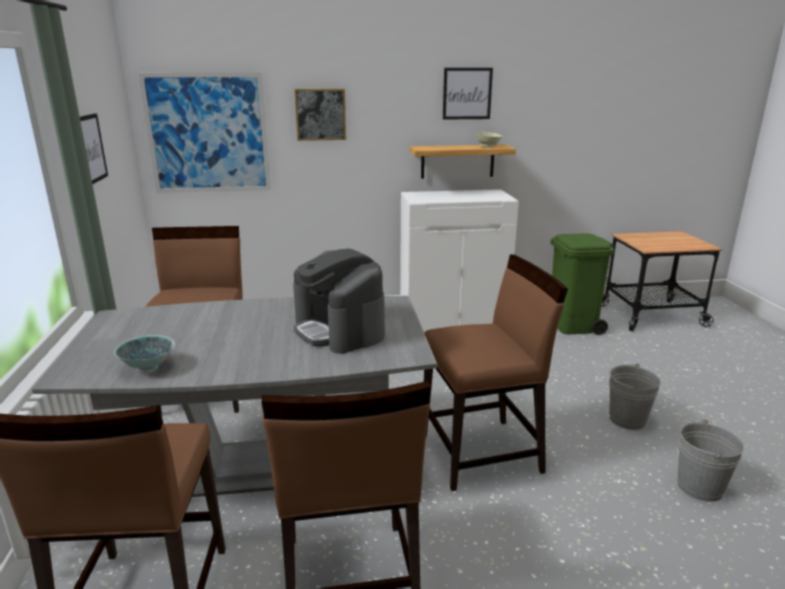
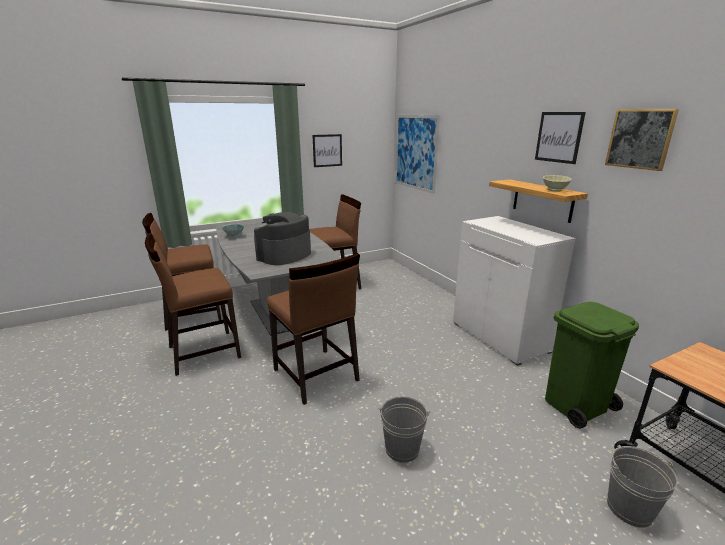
camera: 70 degrees right, 0 degrees up
(320, 114) = (462, 146): picture -> picture (640, 139)
(699, 487) = (314, 496): grey bucket -> grey bucket (629, 508)

